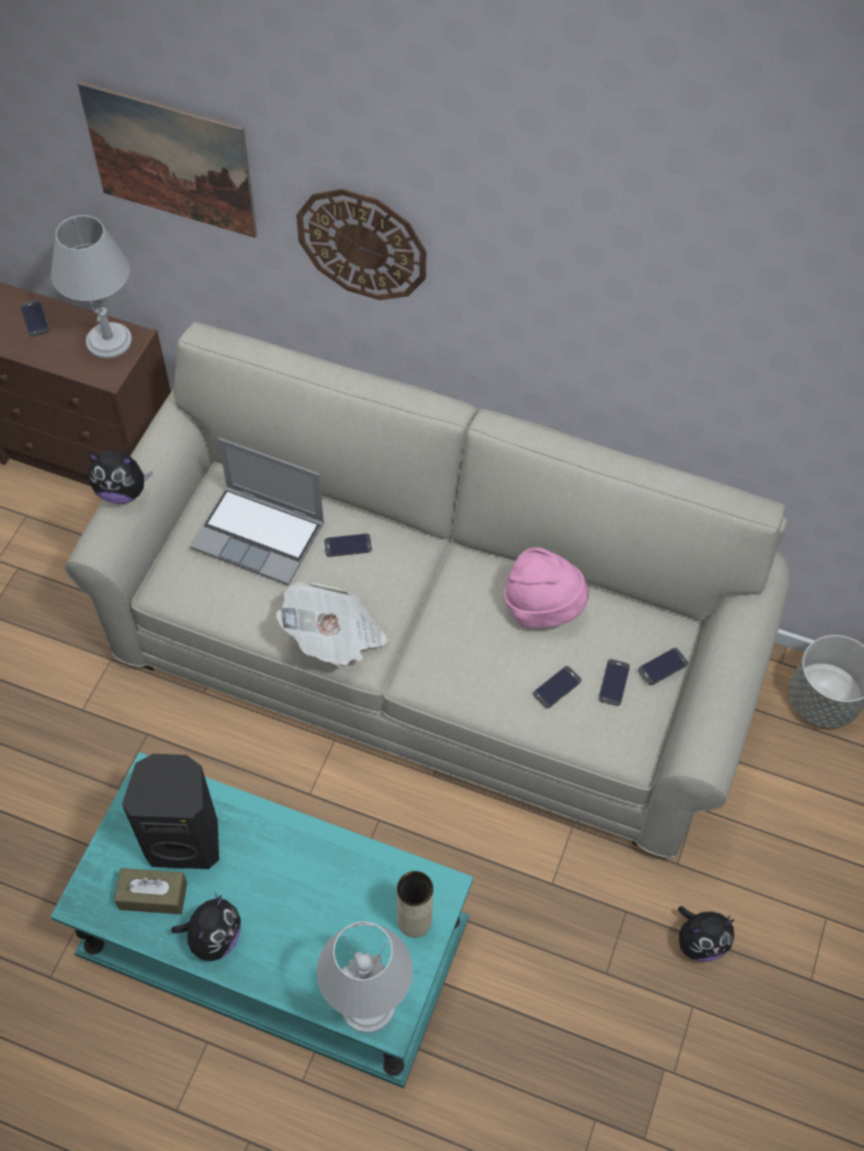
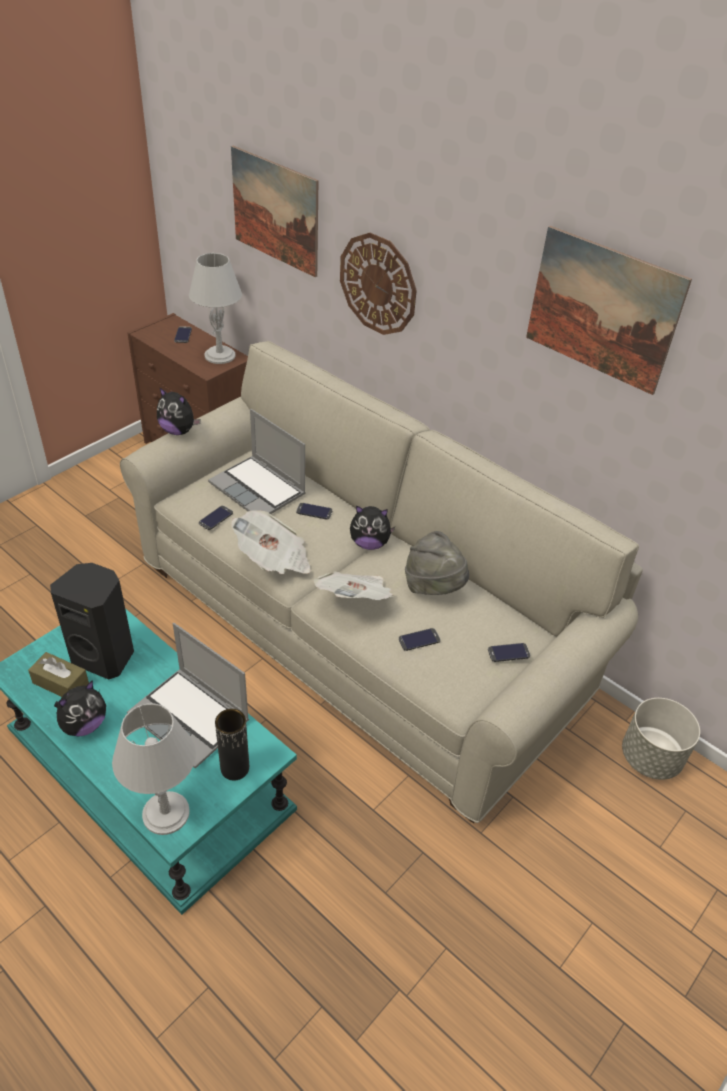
camera: 20 degrees right, 15 degrees down
(332, 879) = (191, 718): none -> laptop
(414, 921) = (235, 768): beige vase -> black vase
(459, 660) = (355, 600): none -> newspaper
(542, 607) = (434, 588): pink hat -> grey hat
(614, 682) = (465, 651): phone -> phone (216, 518)
(700, 941) = (474, 899): plush toy -> plush toy (369, 543)
(703, 270) = (602, 310): none -> picture

